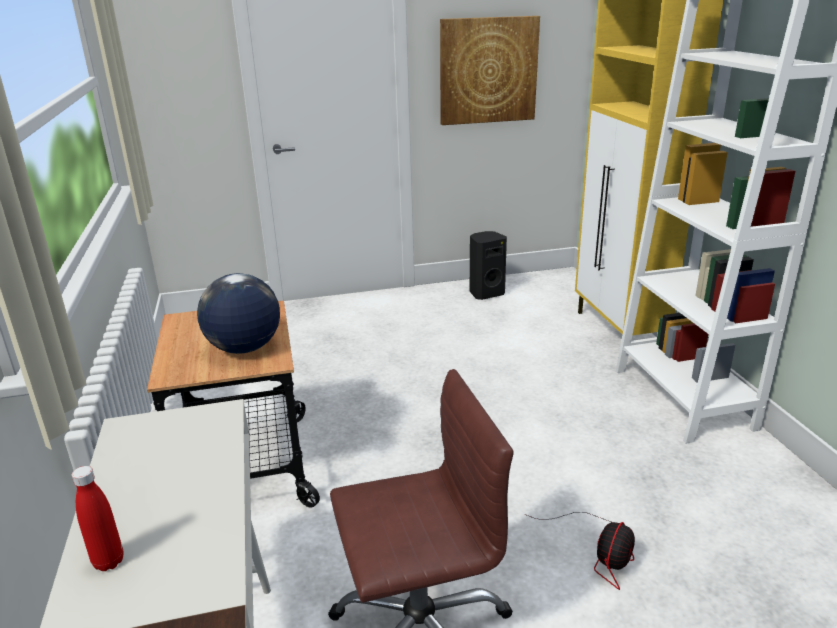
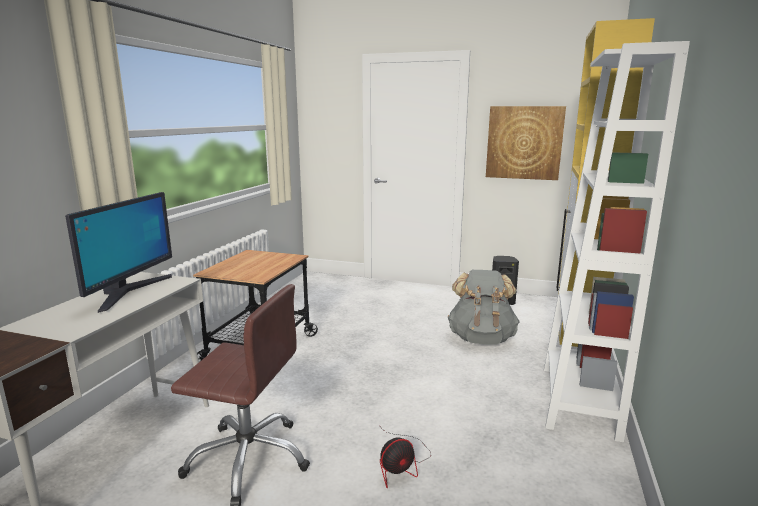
camera: 30 degrees right, 10 degrees down
(108, 562) = (58, 314): red bottle -> none
(161, 466) = (129, 291): none -> monitor
(244, 348) = (256, 269): globe -> none
(515, 352) = (481, 338): none -> grey backpack

